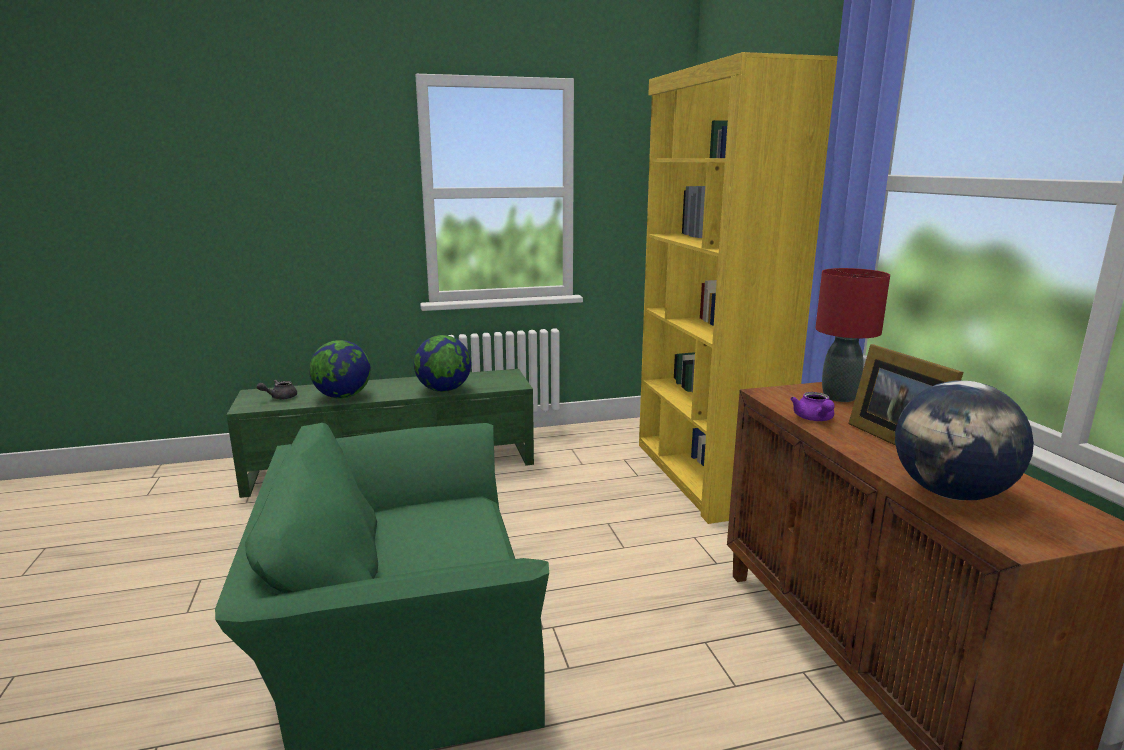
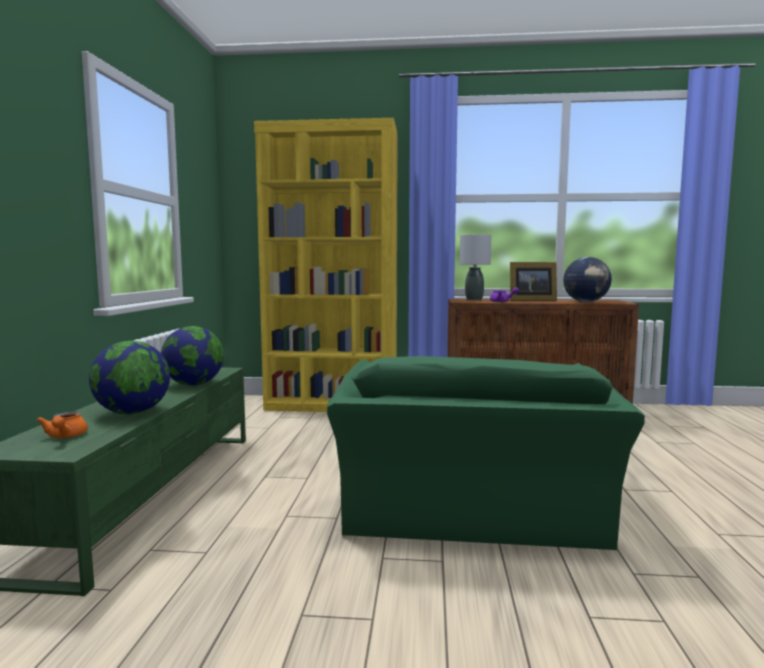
camera: 70 degrees left, 10 degrees down
(280, 397) = (65, 437): grey teapot -> orange teapot
(840, 397) = (474, 299): red table lamp -> grey table lamp

